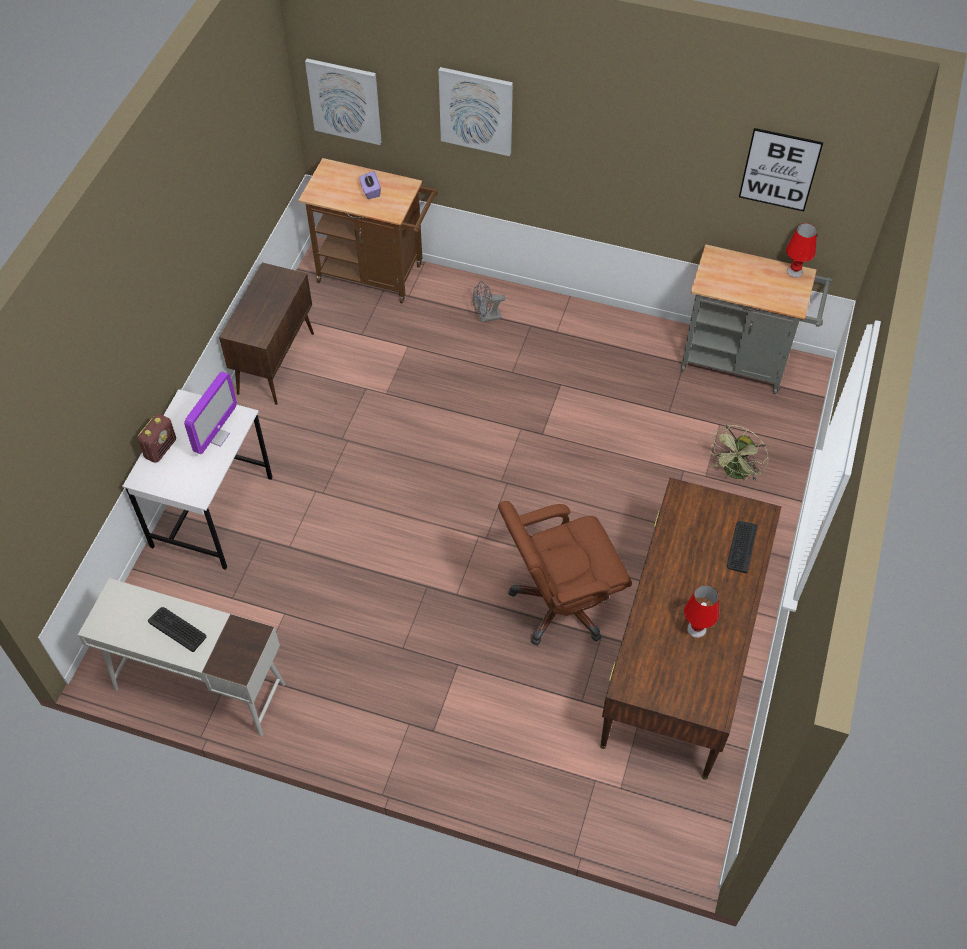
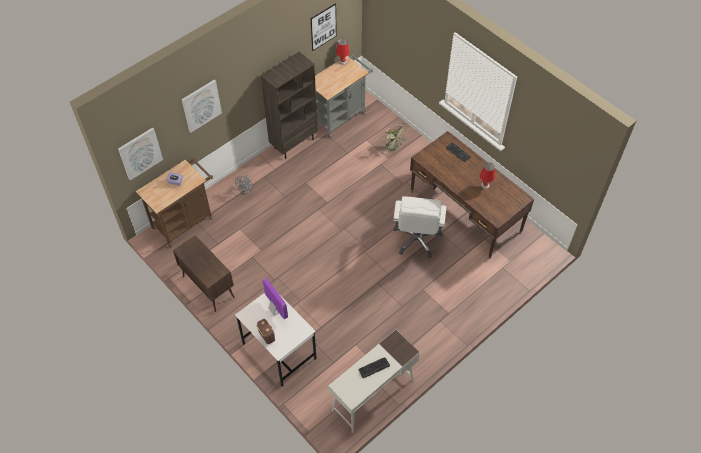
camera: 60 degrees left, 0 degrees up
(560, 604) = (417, 239): brown office chair -> white office chair
(628, 329) = (293, 143): none -> brown bookcase

